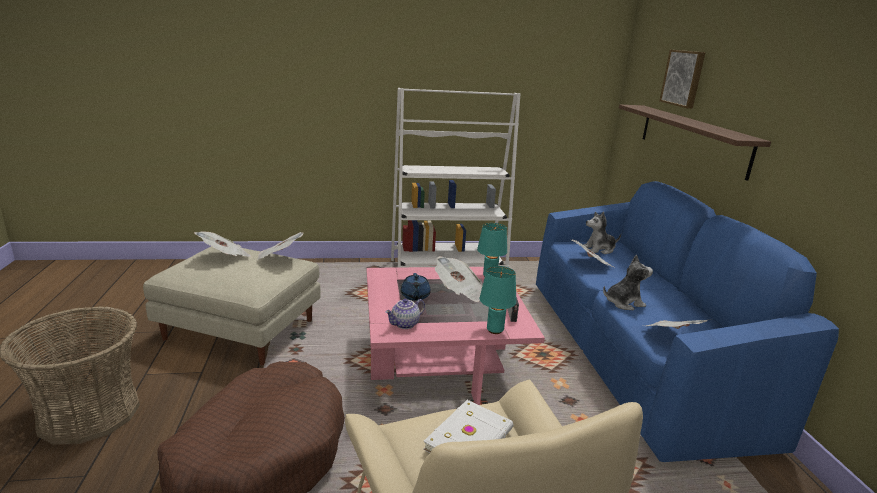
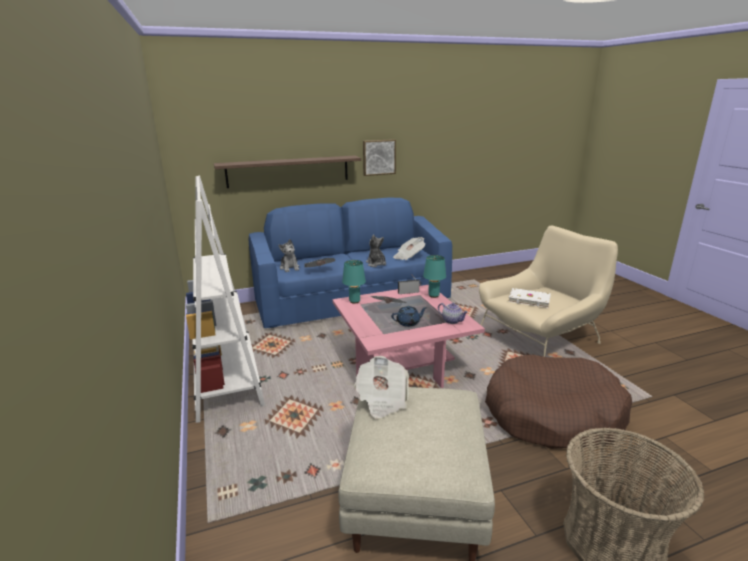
camera: 100 degrees left, 0 degrees up
(225, 257) = (402, 441): newspaper -> none
(683, 78) = (260, 134): picture -> picture (378, 157)

